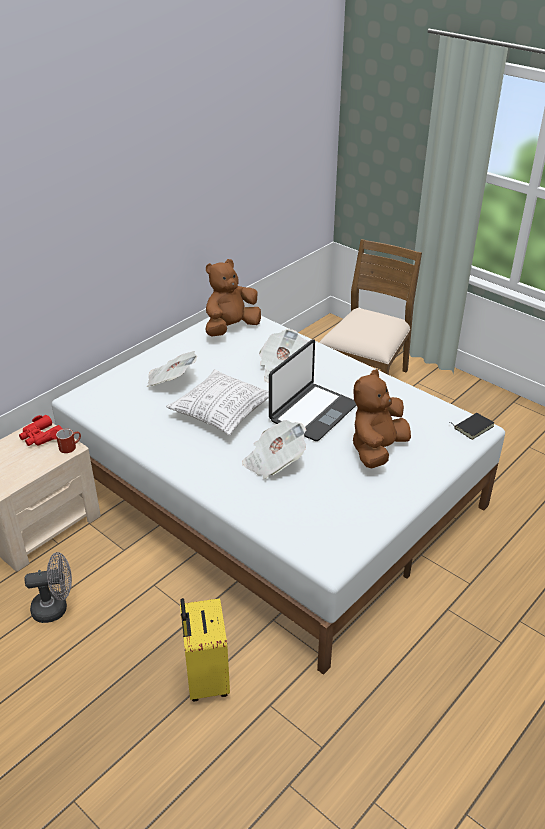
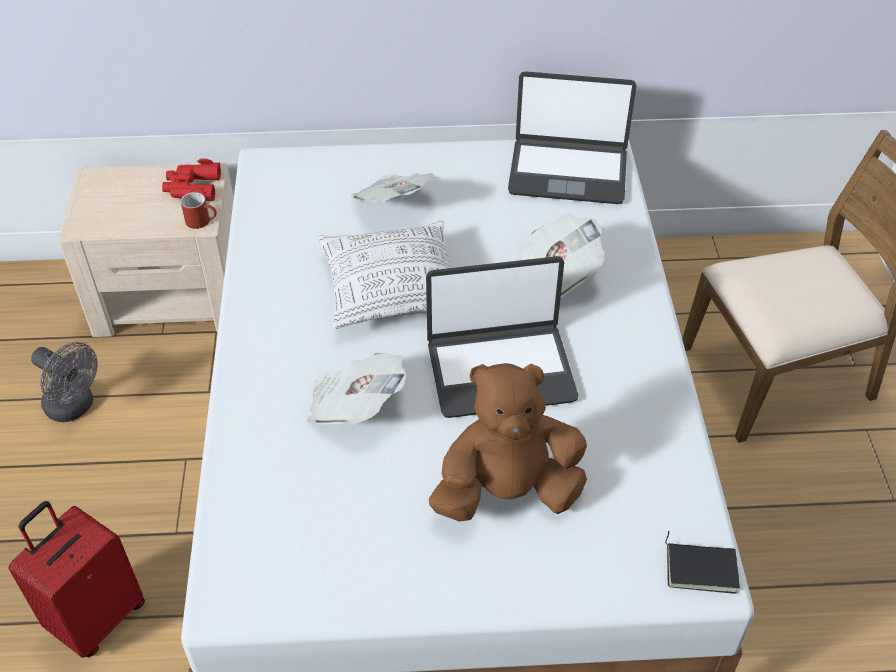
camera: 45 degrees right, 10 degrees up
(205, 679) = (96, 617): yellow suitcase -> red suitcase
(231, 328) = (568, 172): brown plush toy -> laptop

